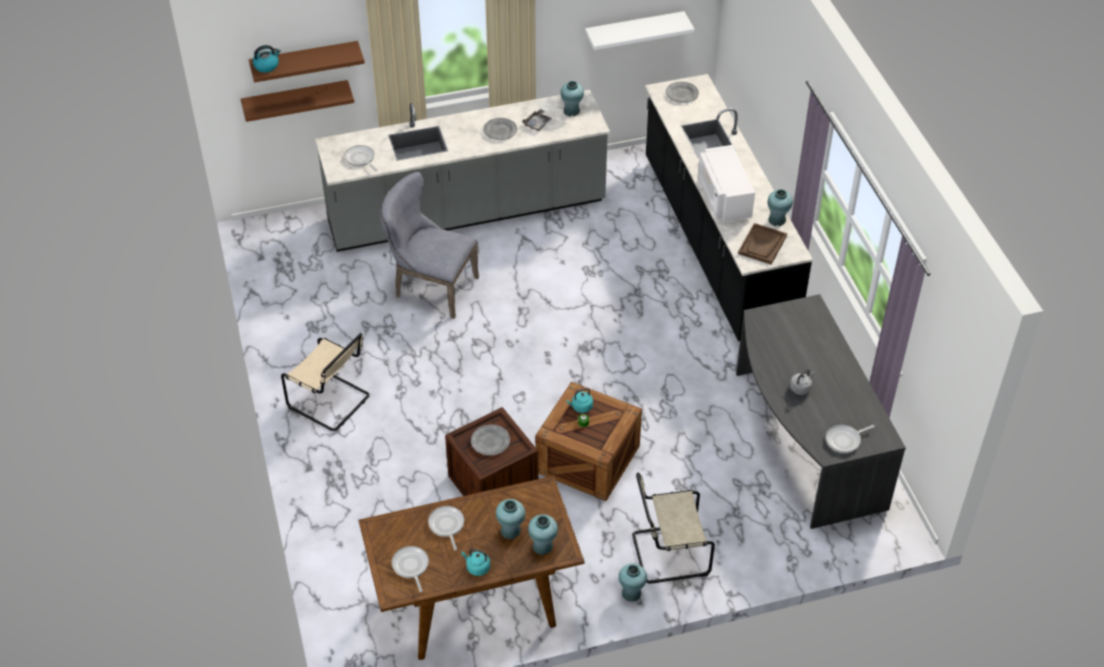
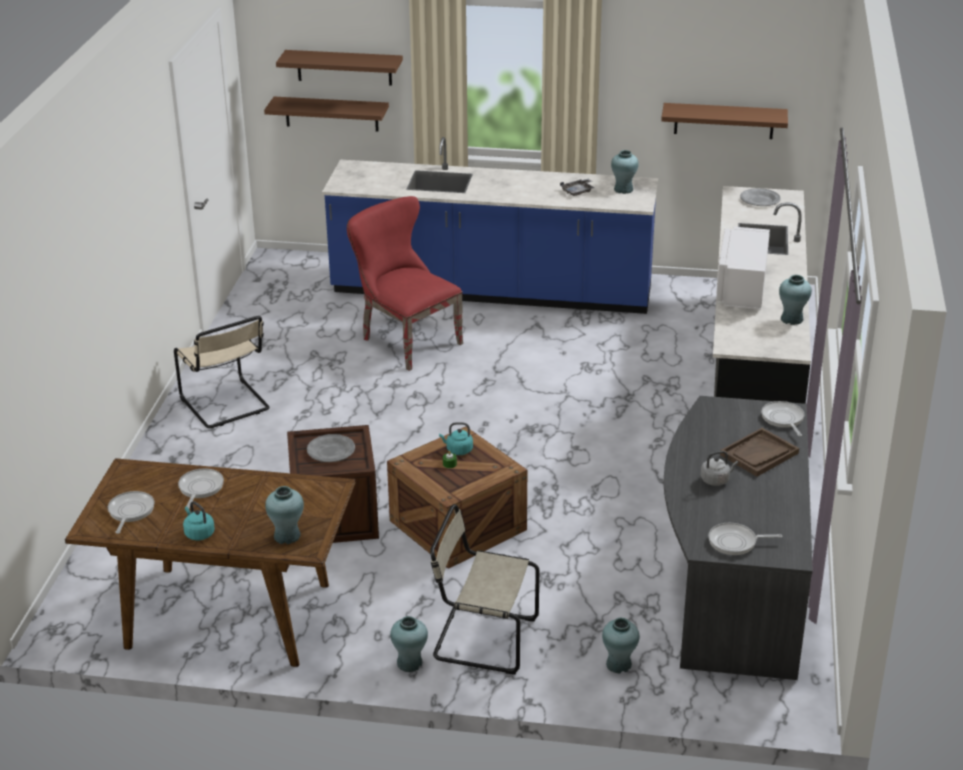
camera: 25 degrees right, 15 degrees down
(266, 66) = (297, 56): kettle -> none
(360, 159) = (371, 181): frying pan -> frying pan (783, 419)
(430, 287) = (405, 340): grey chair -> red chair
(467, 213) = (491, 292): grey counter -> blue counter
(500, 131) = (532, 189): grey plate -> none
(510, 530) = (264, 512): turquoise vase -> turquoise vase (619, 664)
(634, 30) = (724, 121): white shelf -> brown shelf
(762, 245) = (756, 336): brown tray -> brown tray (759, 454)

